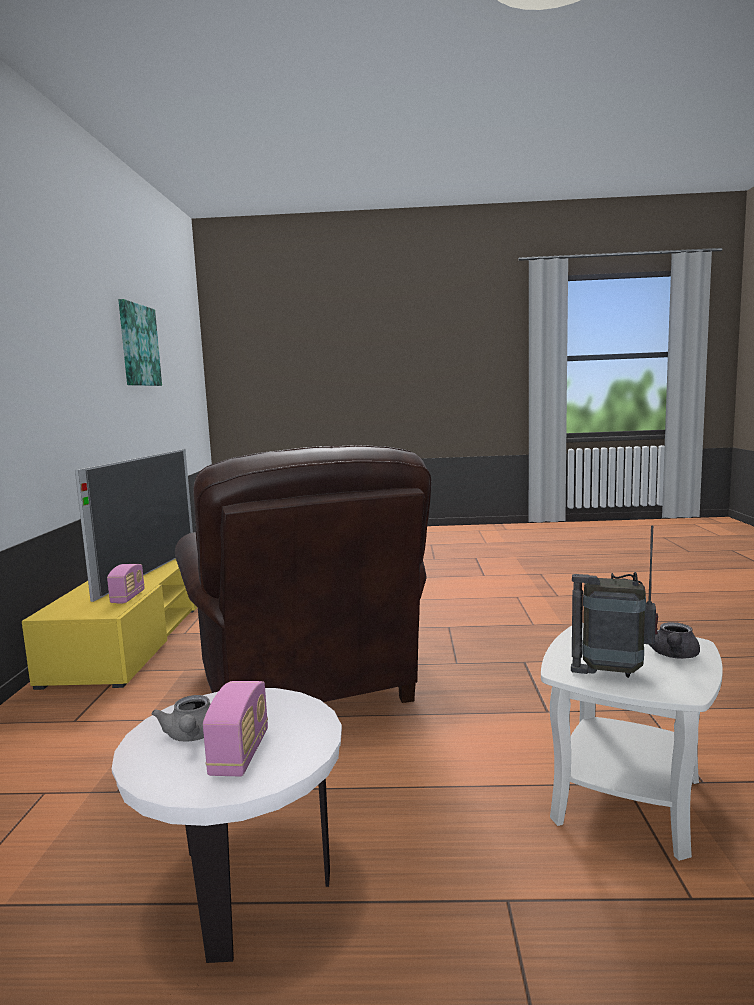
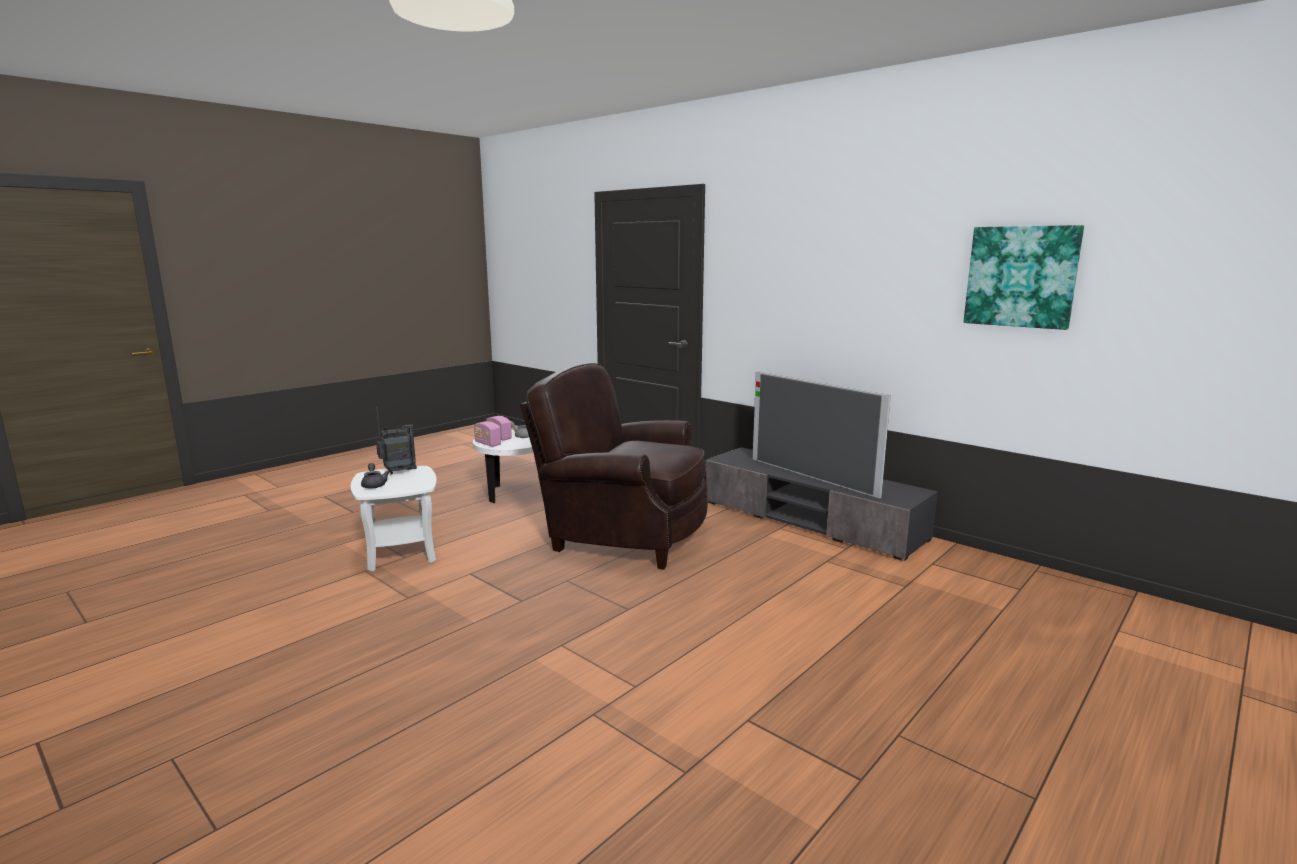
camera: 130 degrees right, 5 degrees up
(128, 597) = (746, 465): radio -> radio (487, 444)
(143, 629) = (810, 520): yellow tv stand -> grey tv stand

